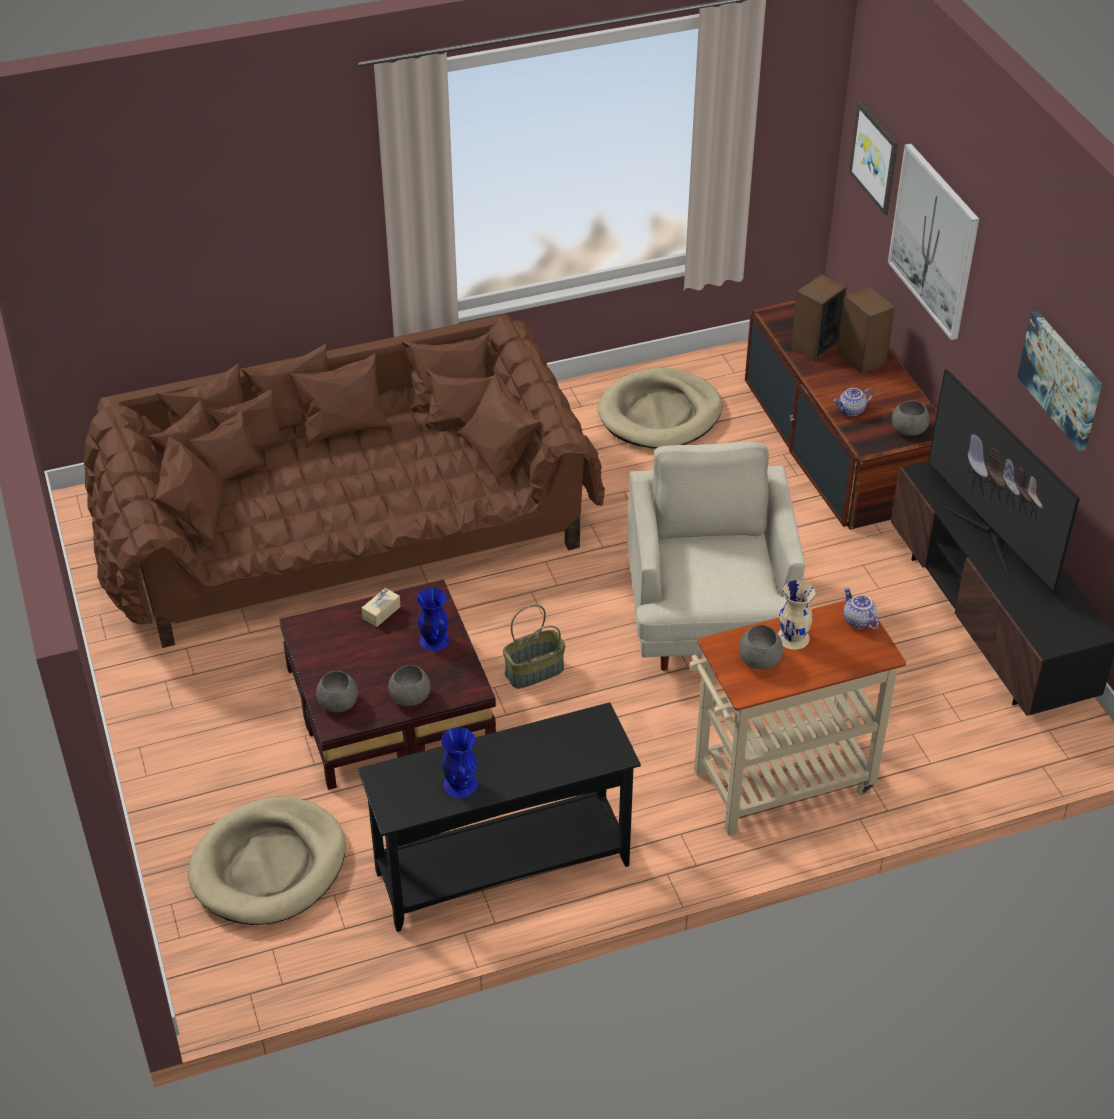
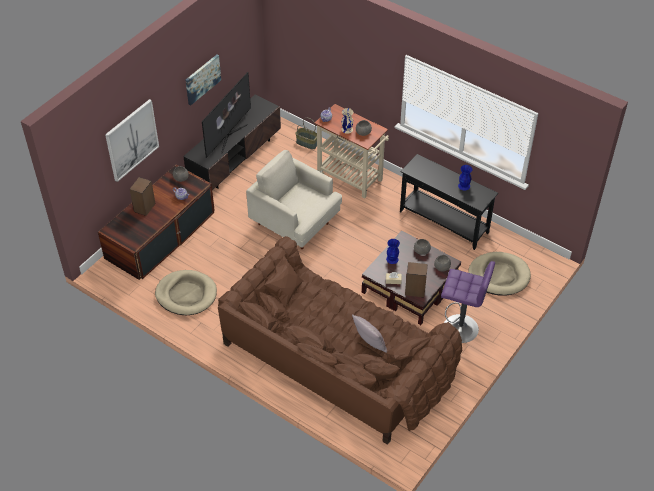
camera: 125 degrees left, 5 degrees up
(216, 719) = (461, 329): none -> purple stool
(273, 494) = (370, 343): none -> purple pillow
(534, 672) = (359, 257): basket -> basket (307, 143)
(709, 623) = (295, 224): beige armchair -> beige armchair turned 75 degrees clockwise
(814, 345) = (146, 224): speaker -> speaker (415, 290)
(875, 157) = (87, 170): picture -> none

